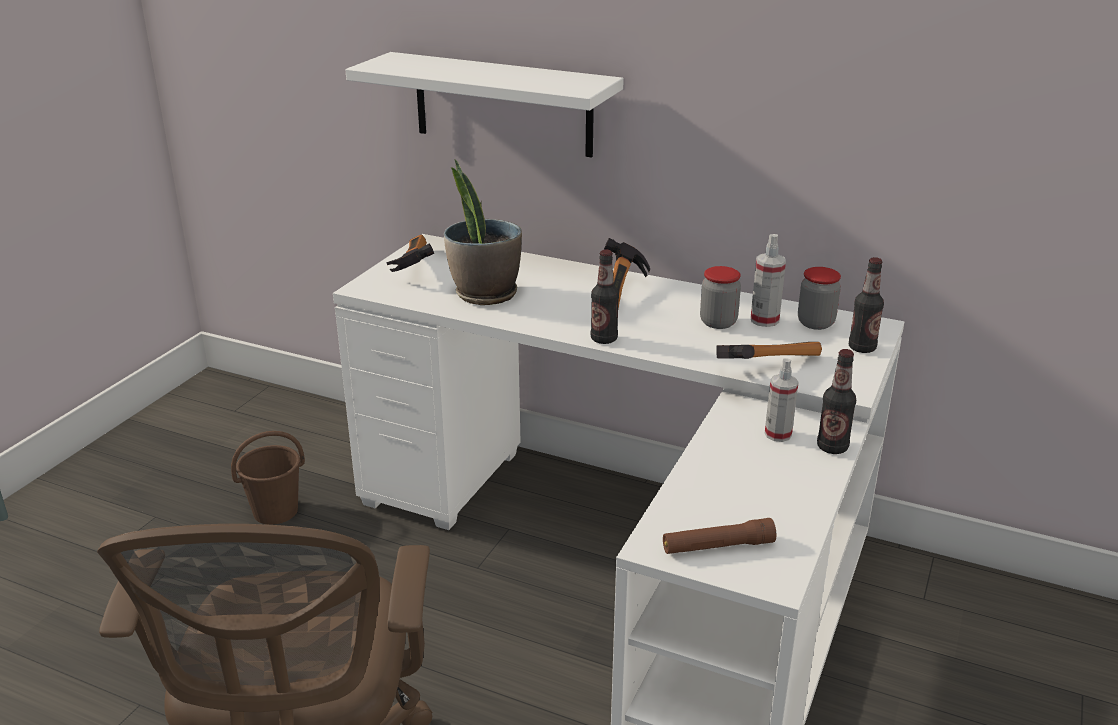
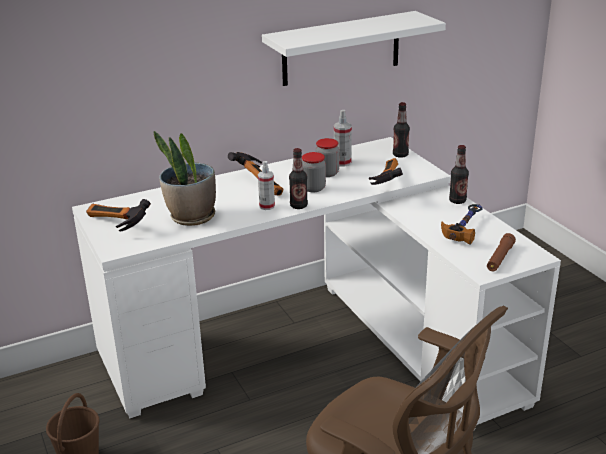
camera: 50 degrees left, 0 degrees up
(502, 104) = (125, 88): white shelf -> white shelf (341, 48)
(759, 483) = (464, 228): none -> hammer
(778, 434) = (431, 207): spray bottle -> spray bottle (267, 206)
(815, 323) = (363, 154): jar -> jar (313, 188)

